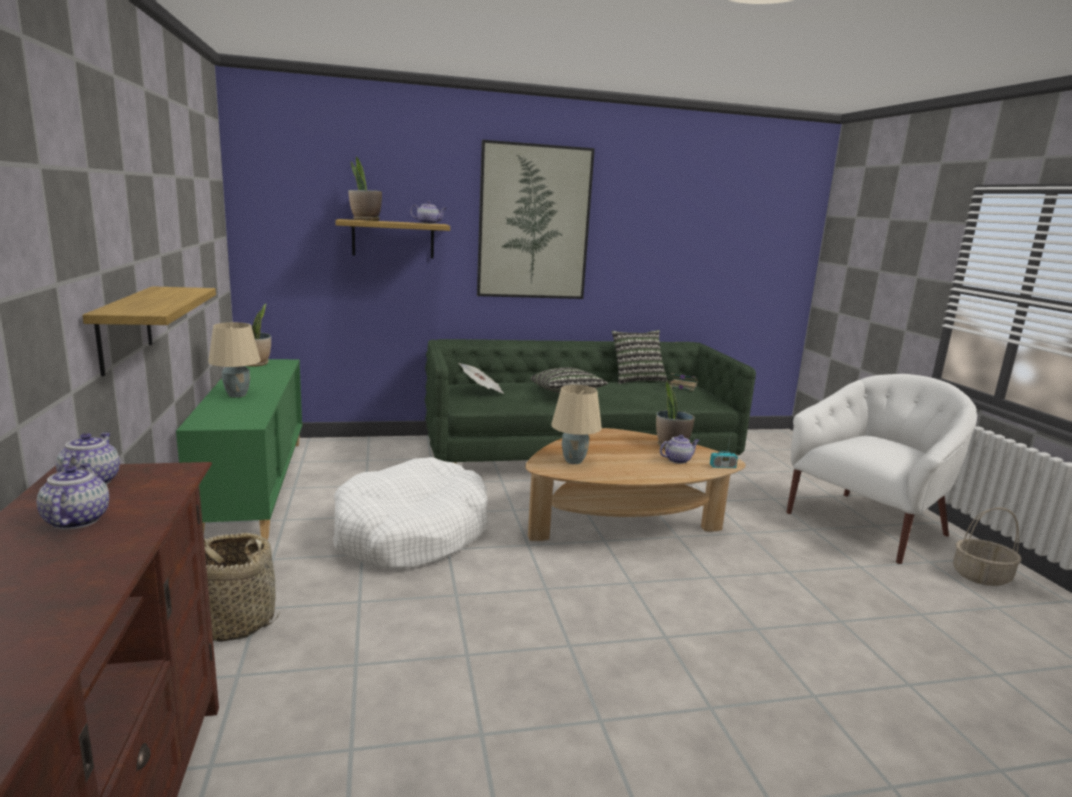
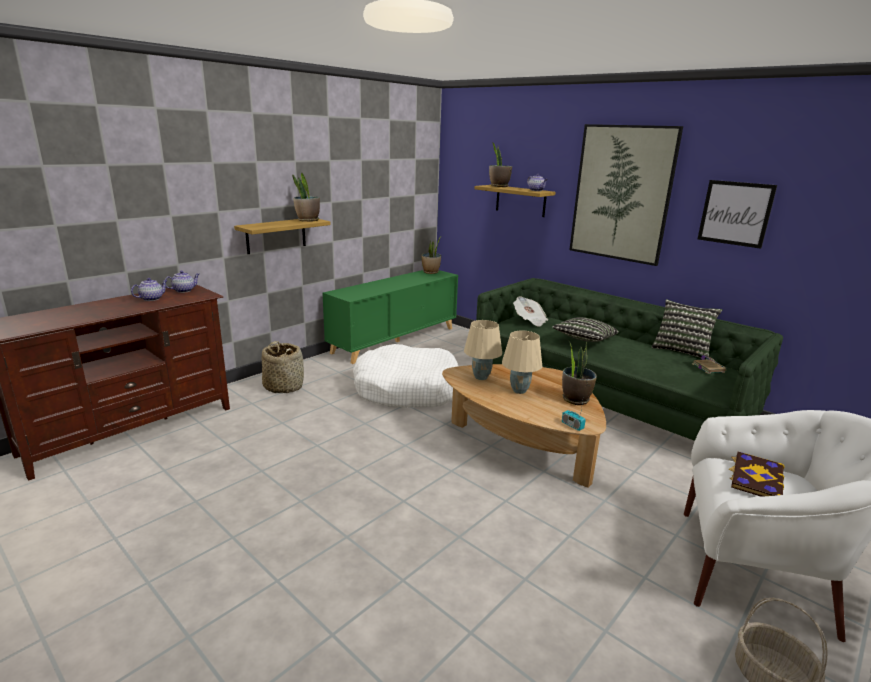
camera: 55 degrees right, 5 degrees up
(176, 291) = (307, 220): none -> potted plant
(237, 395) = (381, 284): beige table lamp -> beige table lamp (519, 390)
(649, 236) = (735, 213): none -> picture
(678, 460) = (551, 407): teapot -> none
(871, 444) = (756, 477): none -> book

